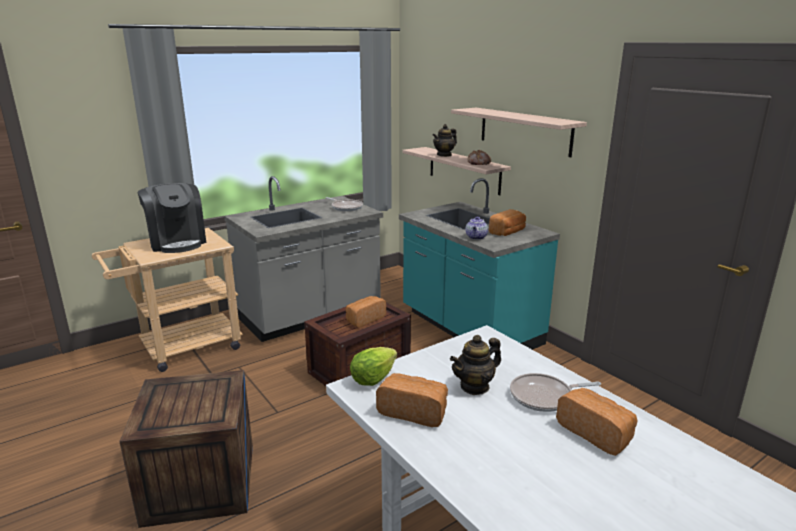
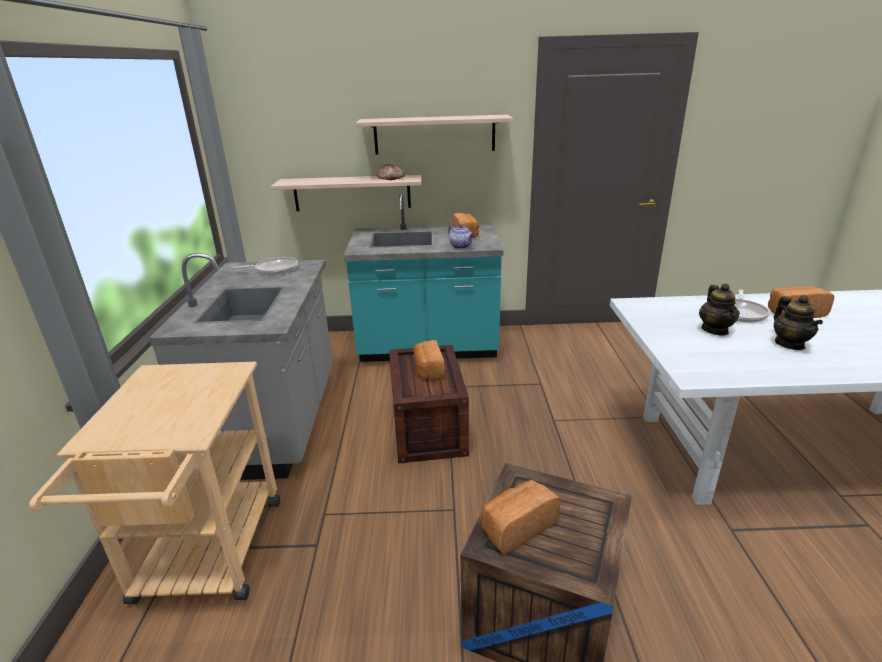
camera: 55 degrees left, 5 degrees up
(177, 242) = (161, 399): coffee machine -> none
(373, 378) = (681, 365): lettuce -> none
(414, 411) = (747, 362): bread -> bread (516, 527)
(444, 155) = (333, 180): teapot -> teapot (789, 344)

